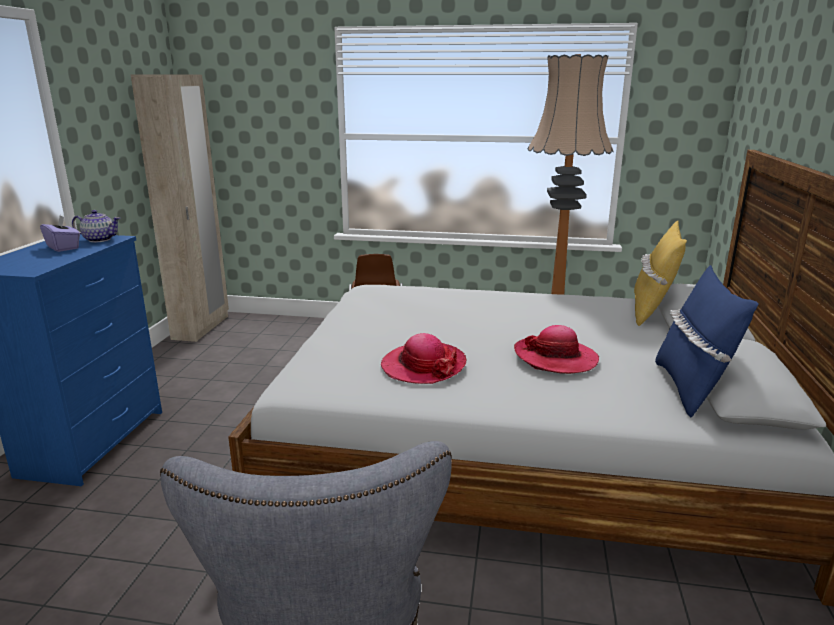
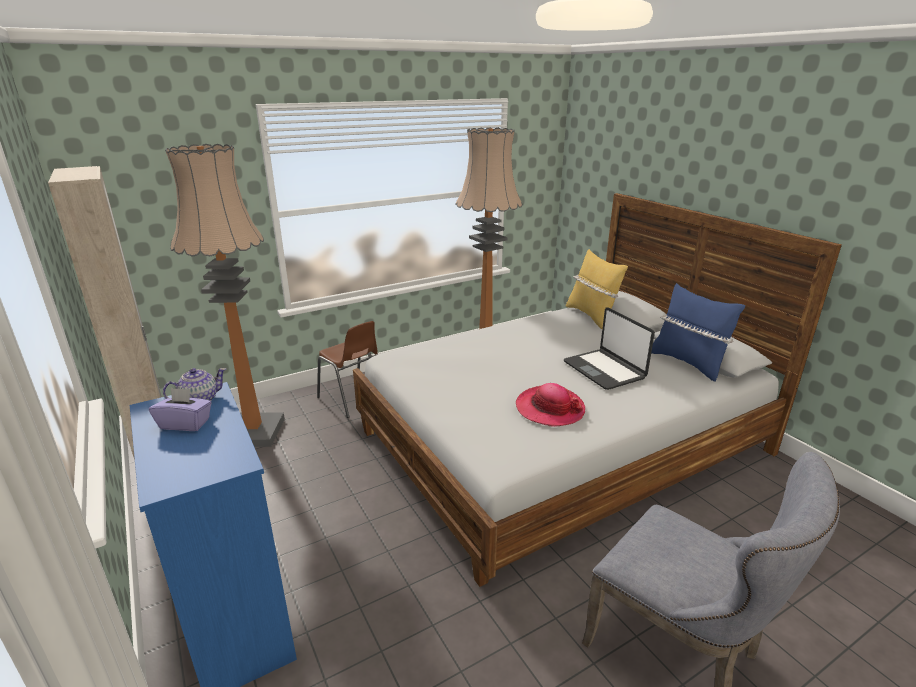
camera: 40 degrees left, 5 degrees up
(273, 337) = (254, 432): none -> floor lamp
(555, 358) = (604, 370): hat -> laptop

